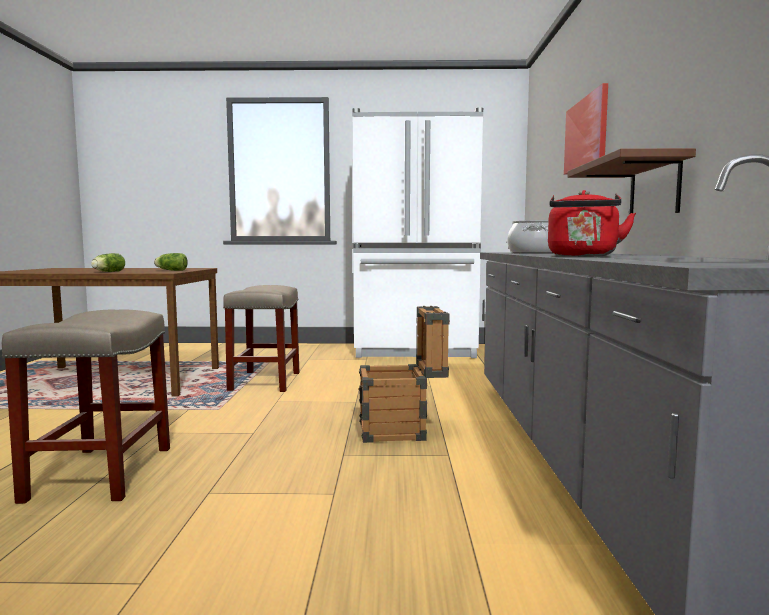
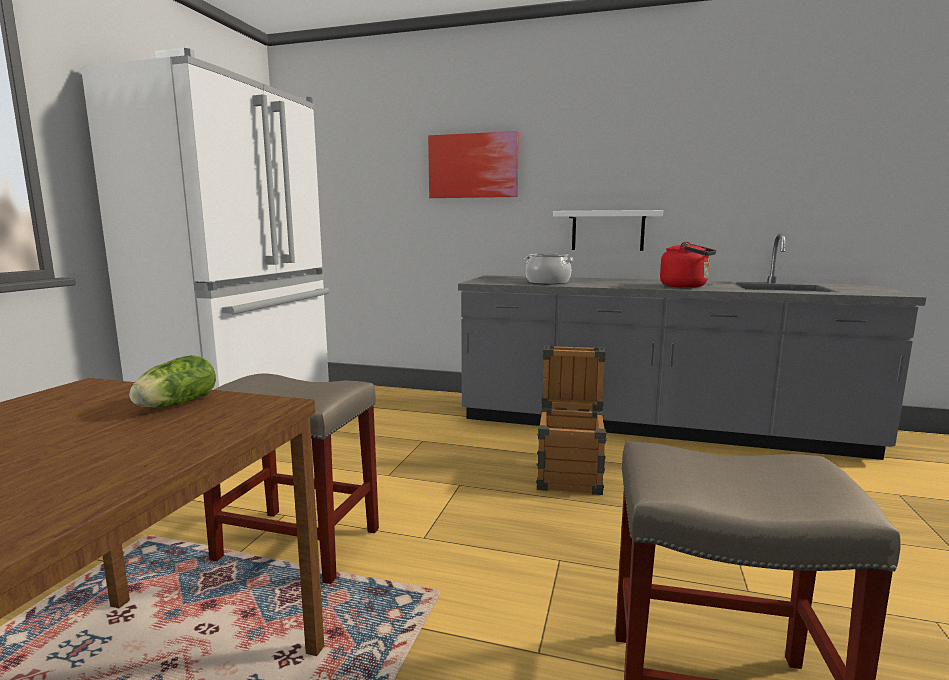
camera: 75 degrees left, 5 degrees up
(107, 272) = (127, 463): lettuce -> none
(654, 188) = (607, 231): brown shelf -> white shelf

